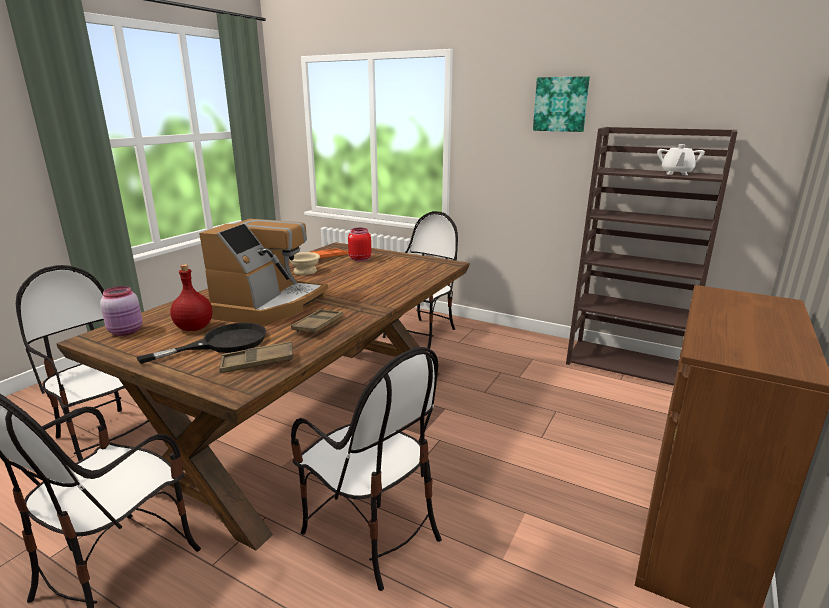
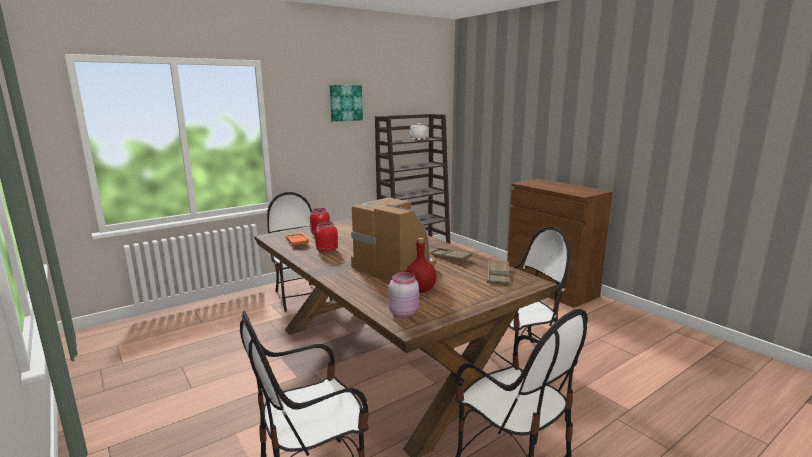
camera: 65 degrees left, 5 degrees down
(223, 343) = (459, 282): black frying pan -> none
(305, 271) = (326, 251): beige bowl -> red jar

